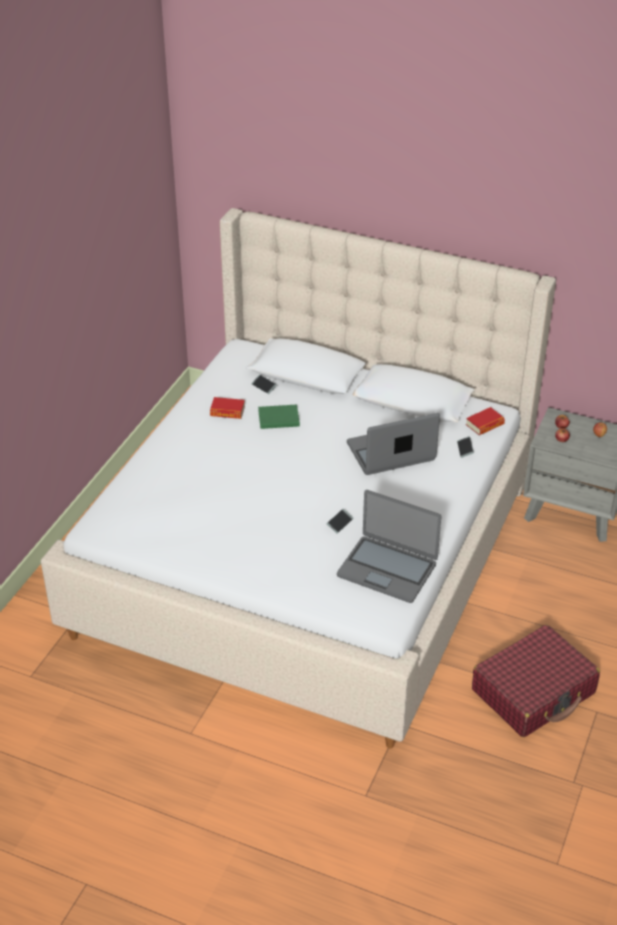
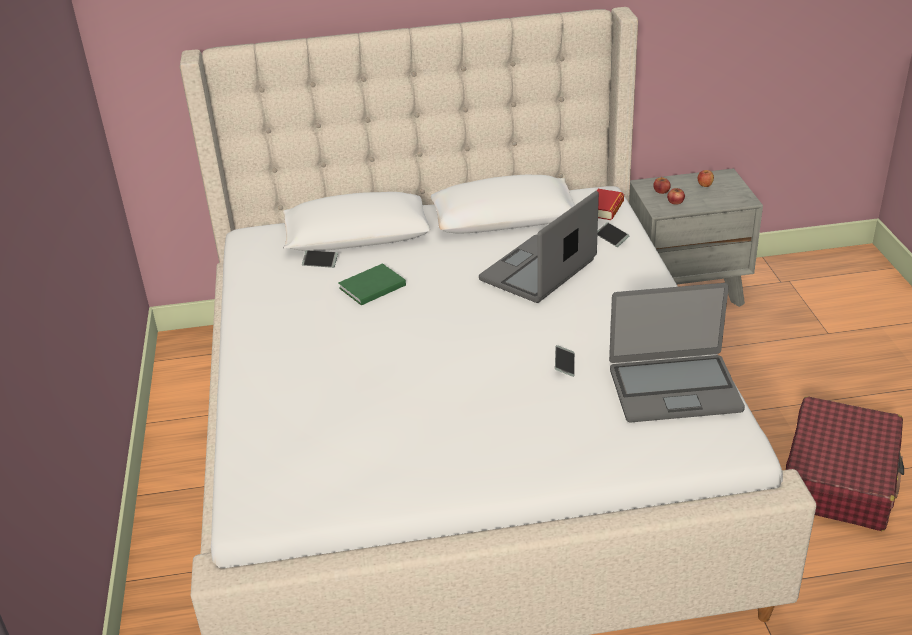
camera: 30 degrees left, 5 degrees down
(227, 411) = (301, 303): book -> none

